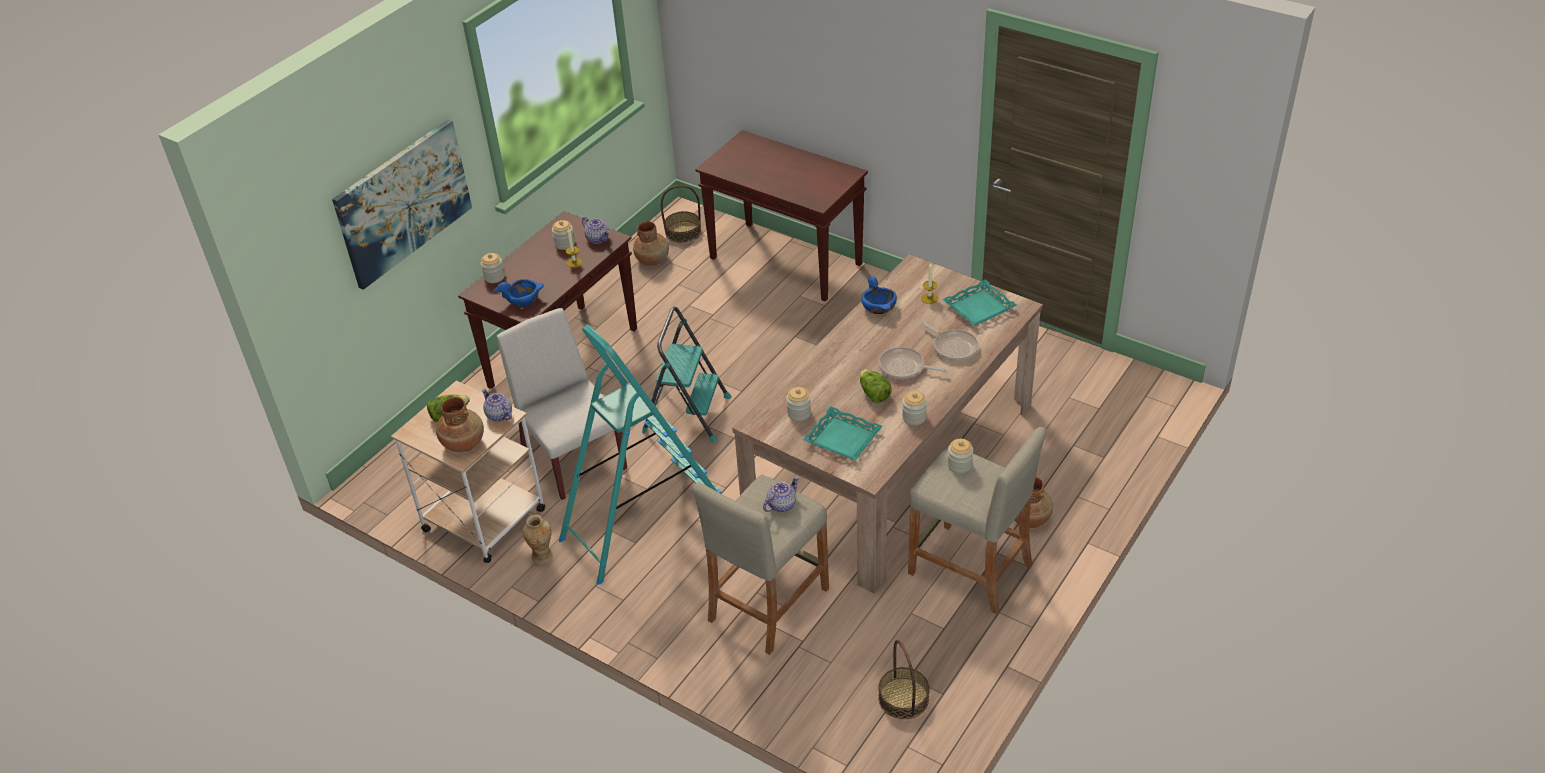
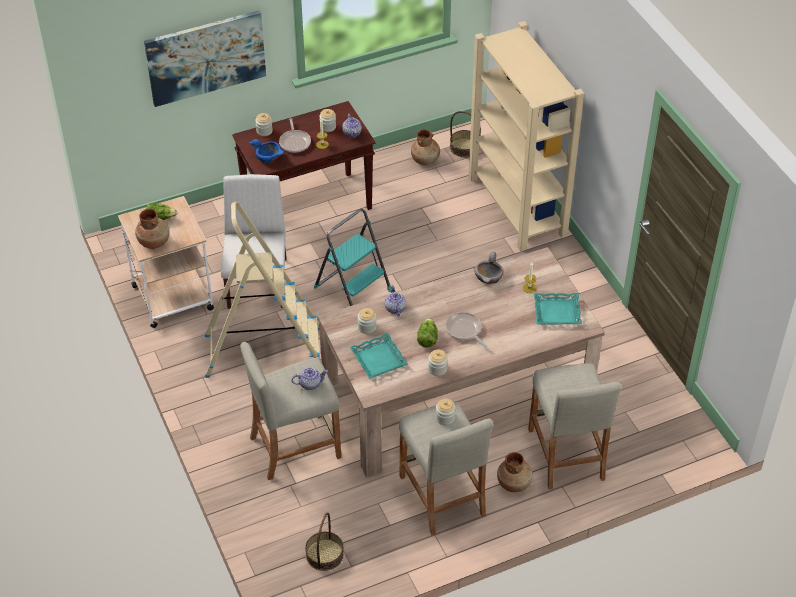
camera: 30 degrees right, 5 degrees up
(498, 415) = (189, 233): teapot -> teapot (395, 308)
(542, 556) = (187, 340): vase -> none
(645, 523) = (265, 352): turquoise step ladder -> beige step ladder
(787, 262) = (517, 206): brown console table -> beige bookcase
(879, 307) = (488, 277): blue bowl -> grey bowl
(953, 347) = (511, 332): frying pan -> frying pan (295, 142)
(1052, 464) = (566, 454): none -> beige stool

